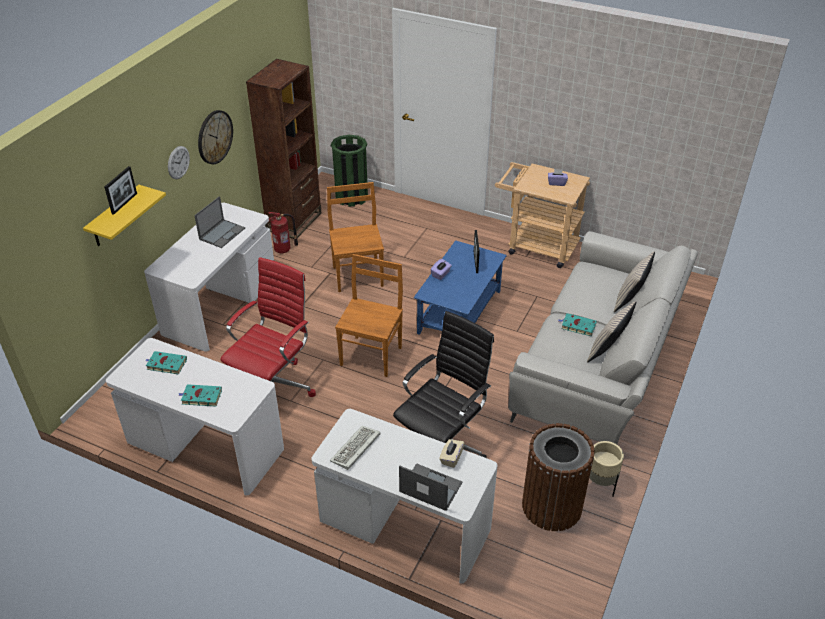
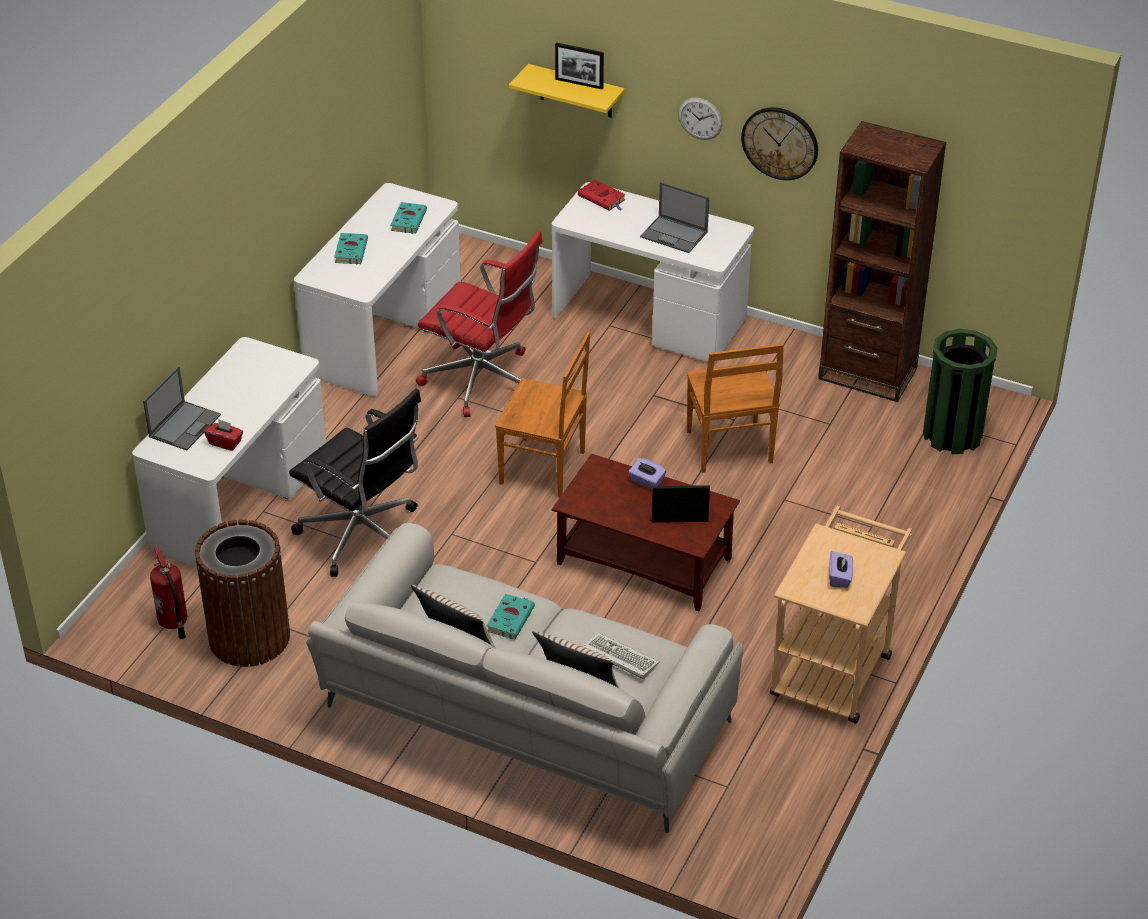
camera: 90 degrees right, 0 degrees up
(168, 264) = (603, 198): none -> red book
(283, 249) = (789, 368): fire extinguisher -> fire extinguisher (173, 623)
(355, 450) = (251, 368): keyboard -> keyboard (618, 658)
(357, 275) = (729, 449): brown chair -> brown chair turned 90 degrees clockwise
(451, 458) = (225, 443): beige tissue box -> red tissue box
(459, 312) = (642, 561): blue coffee table -> brown coffee table
(600, 484) = (279, 690): beige planter -> none

